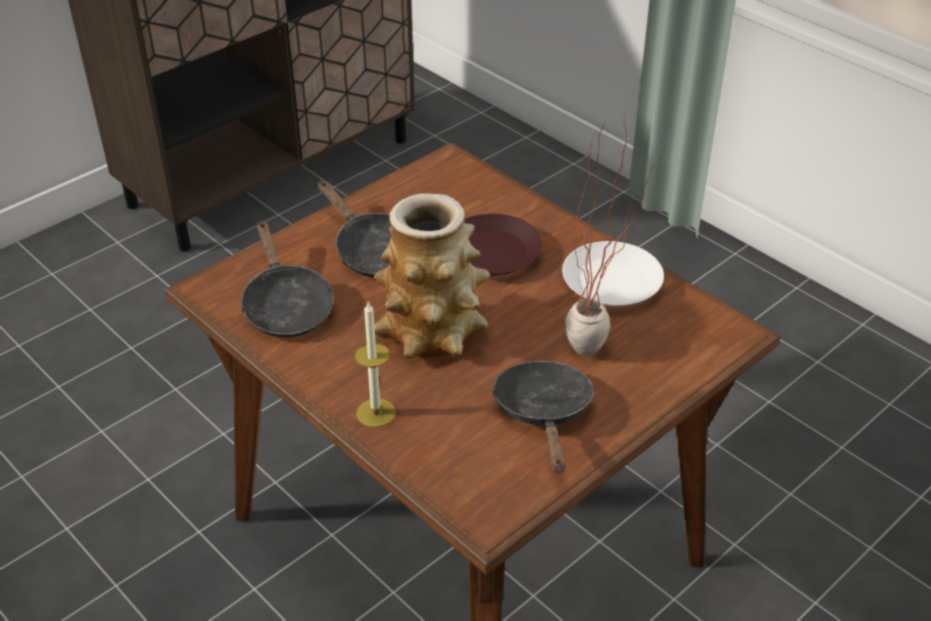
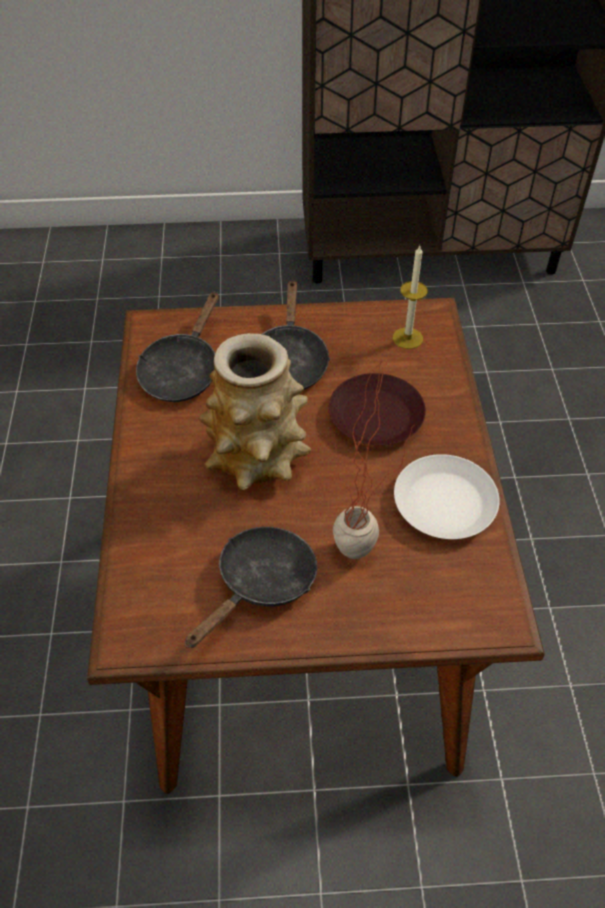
camera: 40 degrees right, 10 degrees up
(376, 413) = (147, 498): candle -> candle (407, 338)

